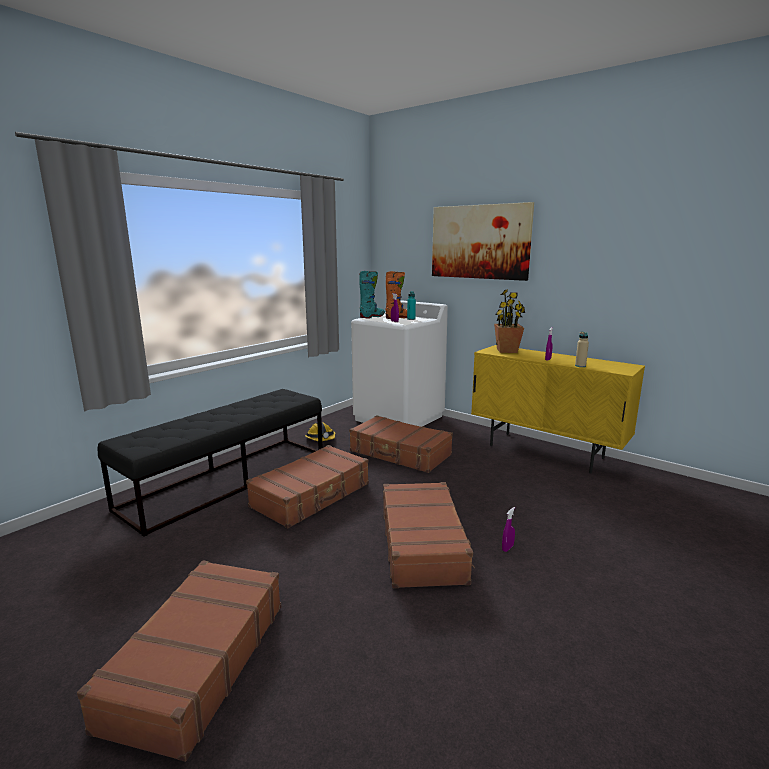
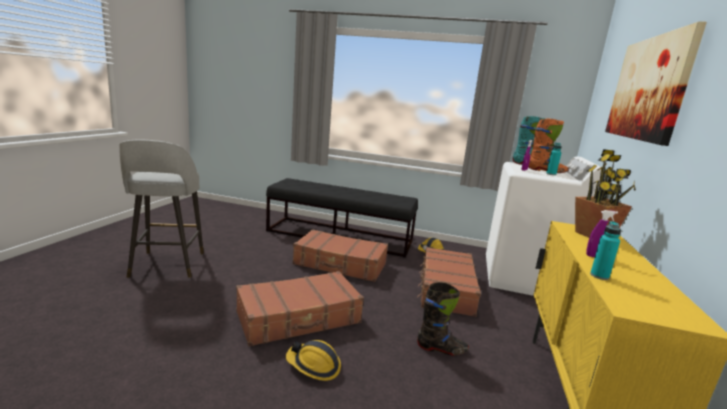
camera: 65 degrees right, 0 degrees up
(196, 663) = (167, 266): brown suitcase -> grey stool
(492, 481) = (441, 349): none -> black boot
(507, 548) = (314, 366): purple spray bottle -> hard hat
(580, 366) = (599, 276): beige bottle -> turquoise bottle

